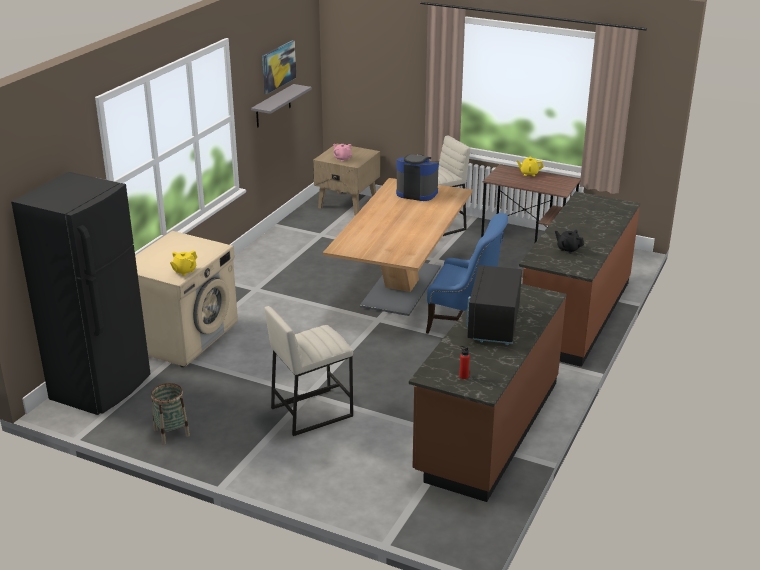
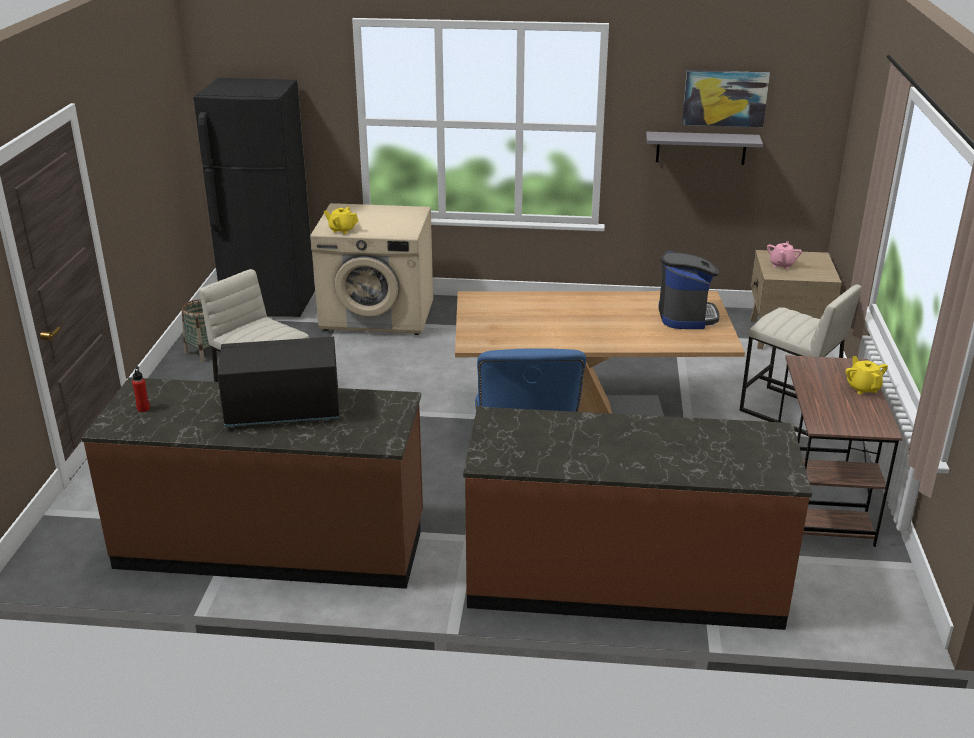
camera: 70 degrees right, 0 degrees up
(568, 249) = (554, 440): black teapot -> none

